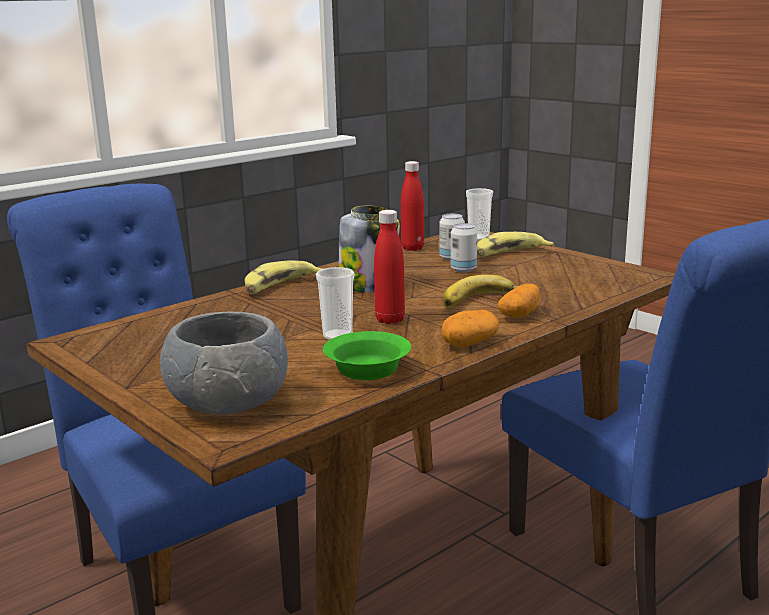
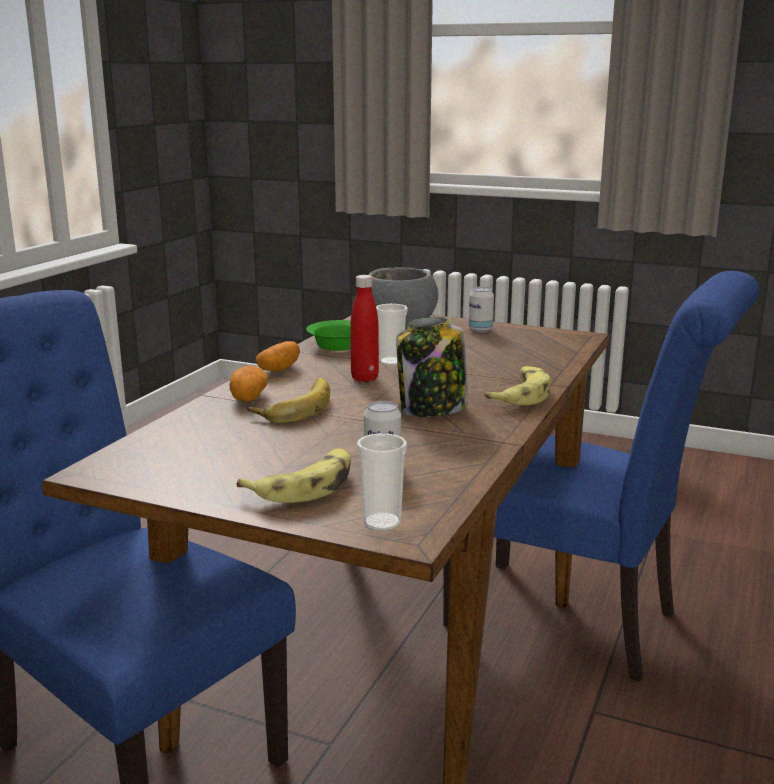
camera: 155 degrees right, 0 degrees up
(412, 248) = (460, 478): red bottle -> none
(463, 269) = (348, 446): can -> can (480, 330)

